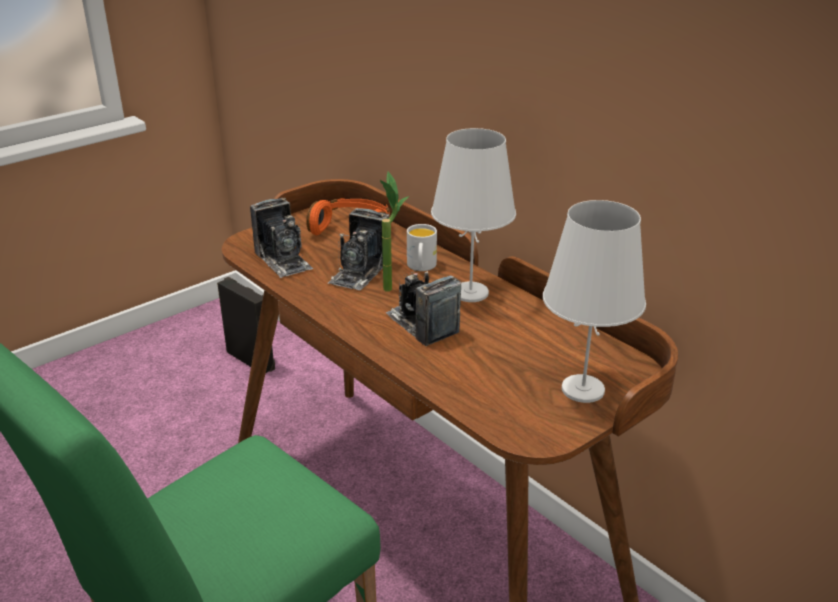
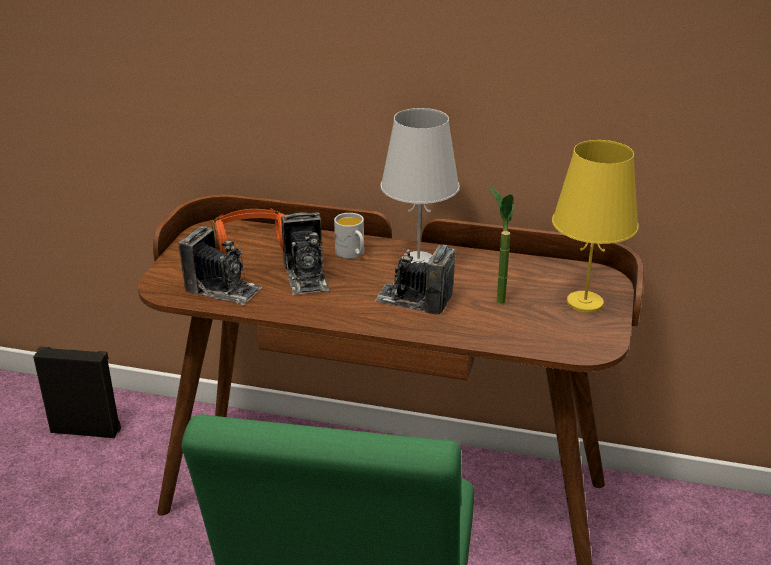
camera: 35 degrees left, 0 degrees up
(390, 285) = (346, 277): potted plant -> potted plant (497, 296)
(583, 389) = (585, 302): white table lamp -> yellow table lamp

